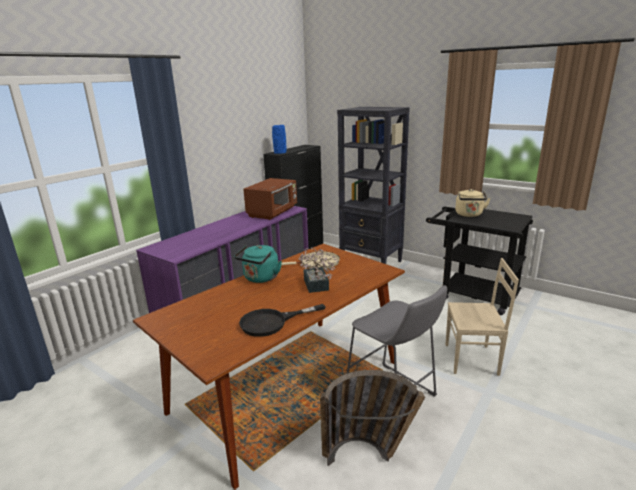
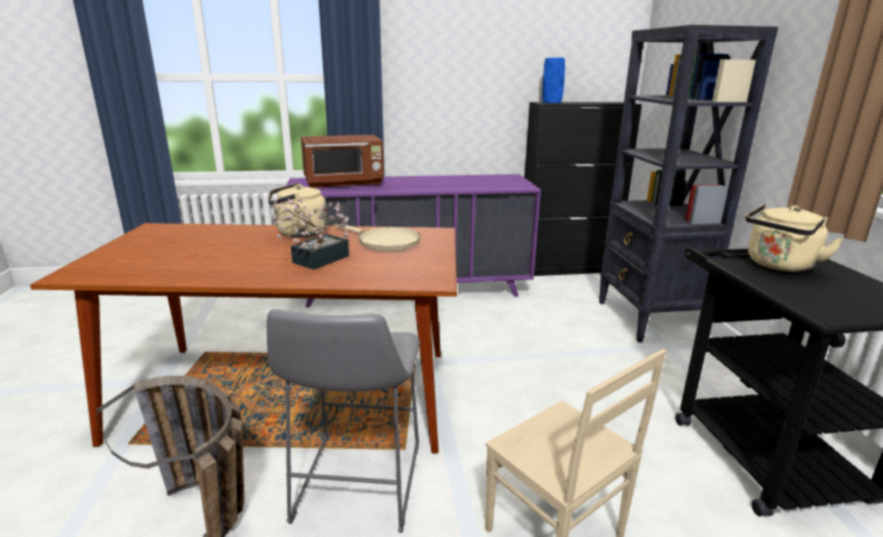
camera: 45 degrees right, 0 degrees up
(260, 278) = (298, 233): turquoise kettle -> beige kettle
(272, 322) = (189, 270): black frying pan -> none
(273, 212) = (488, 183): brown microwave -> brown microwave (344, 183)

